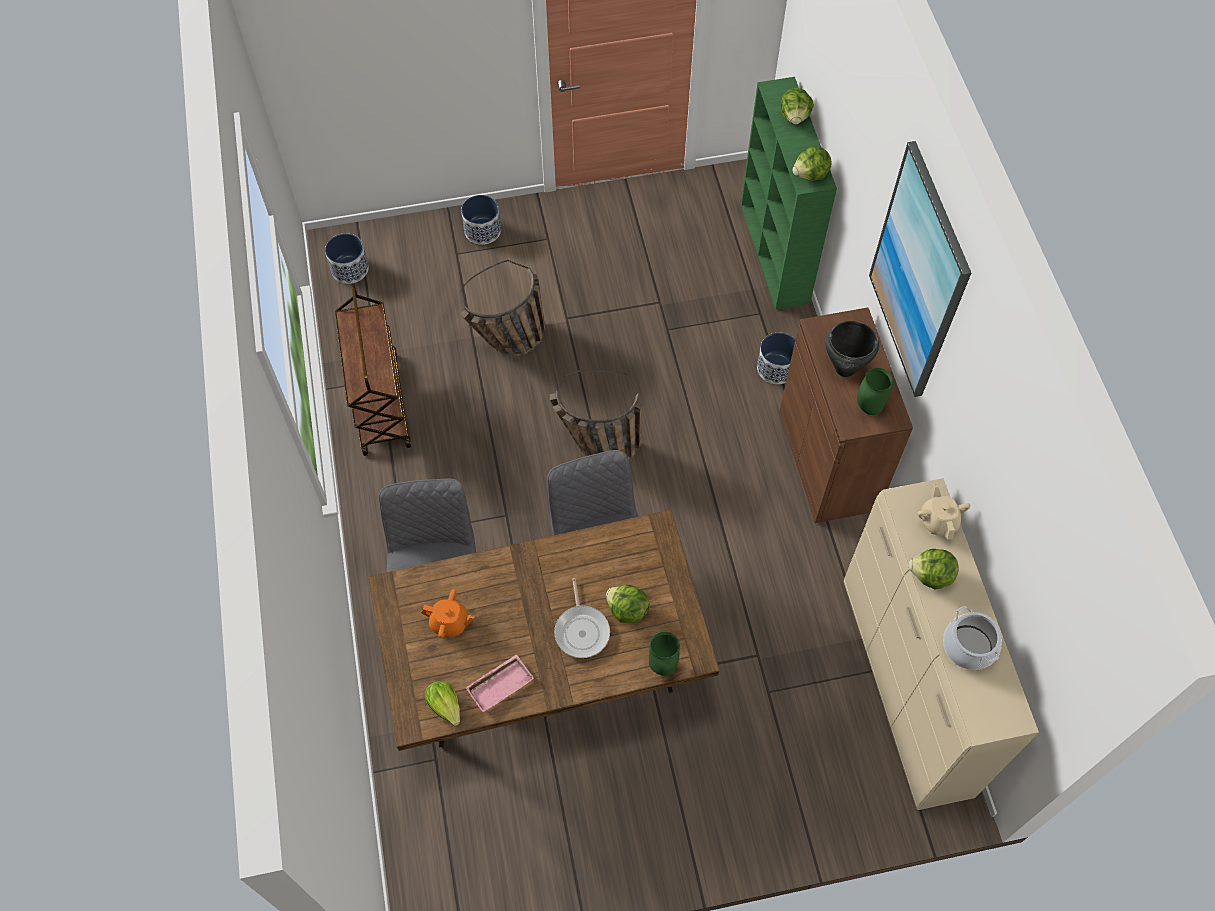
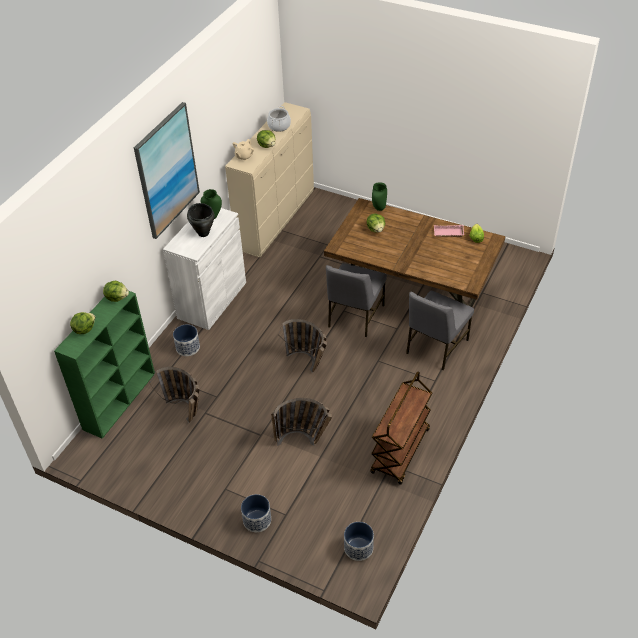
camera: 140 degrees left, 15 degrees down
(450, 623) = (453, 261): orange teapot -> none
(582, 630) = (400, 232): frying pan -> none
(679, 288) = (187, 413): none -> basket
(828, 459) = (212, 300): brown cabinet -> white cabinet

